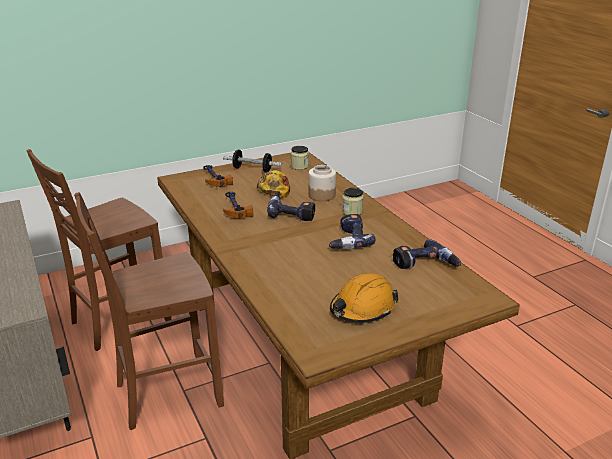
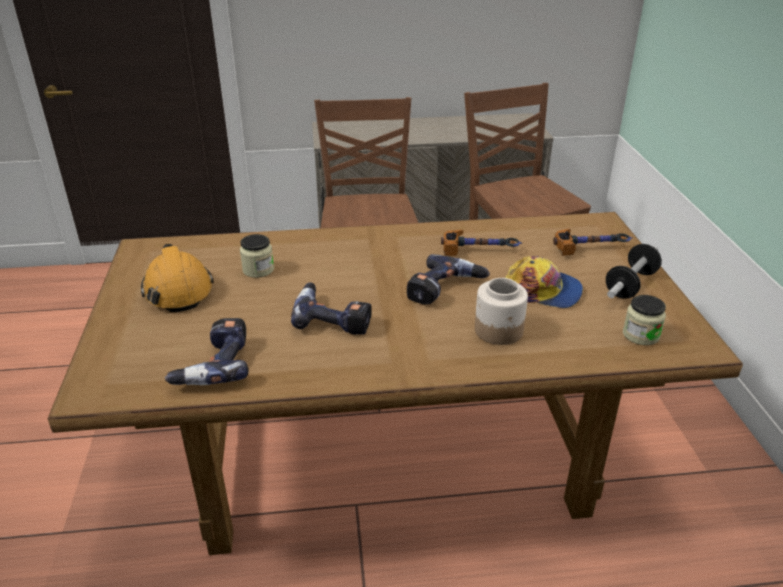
camera: 110 degrees right, 5 degrees up
(352, 211) = (422, 346): jar -> jar (258, 270)

